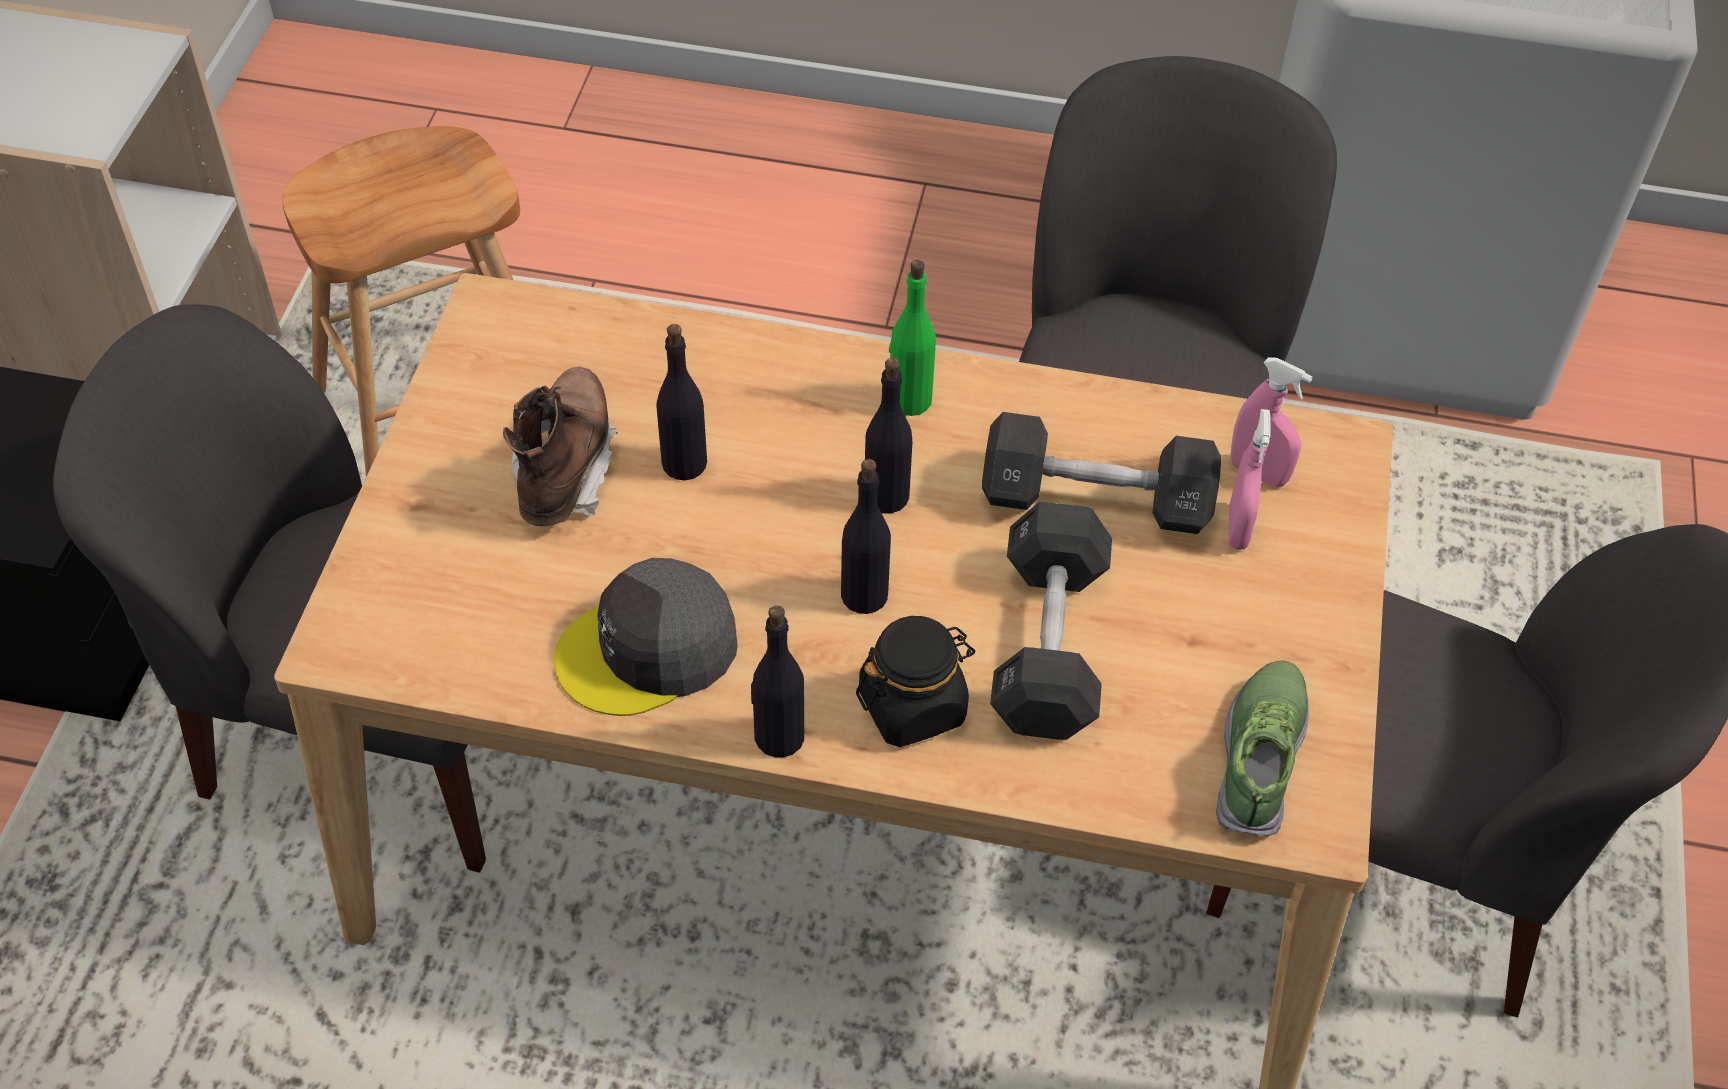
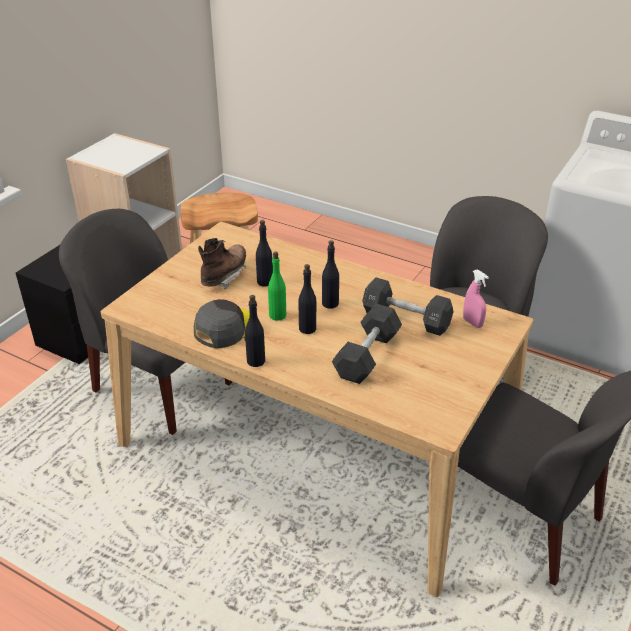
camera: 20 degrees right, 15 degrees down
(649, 650) = (225, 328): grey cap -> grey cap turned 135 degrees clockwise
(909, 400) = (352, 279): green bottle -> green bottle (277, 315)
(913, 706) = (308, 362): black jar -> none
(1237, 528) = (456, 337): pink spray bottle -> none
(1261, 758) = (431, 405): shoe -> none

